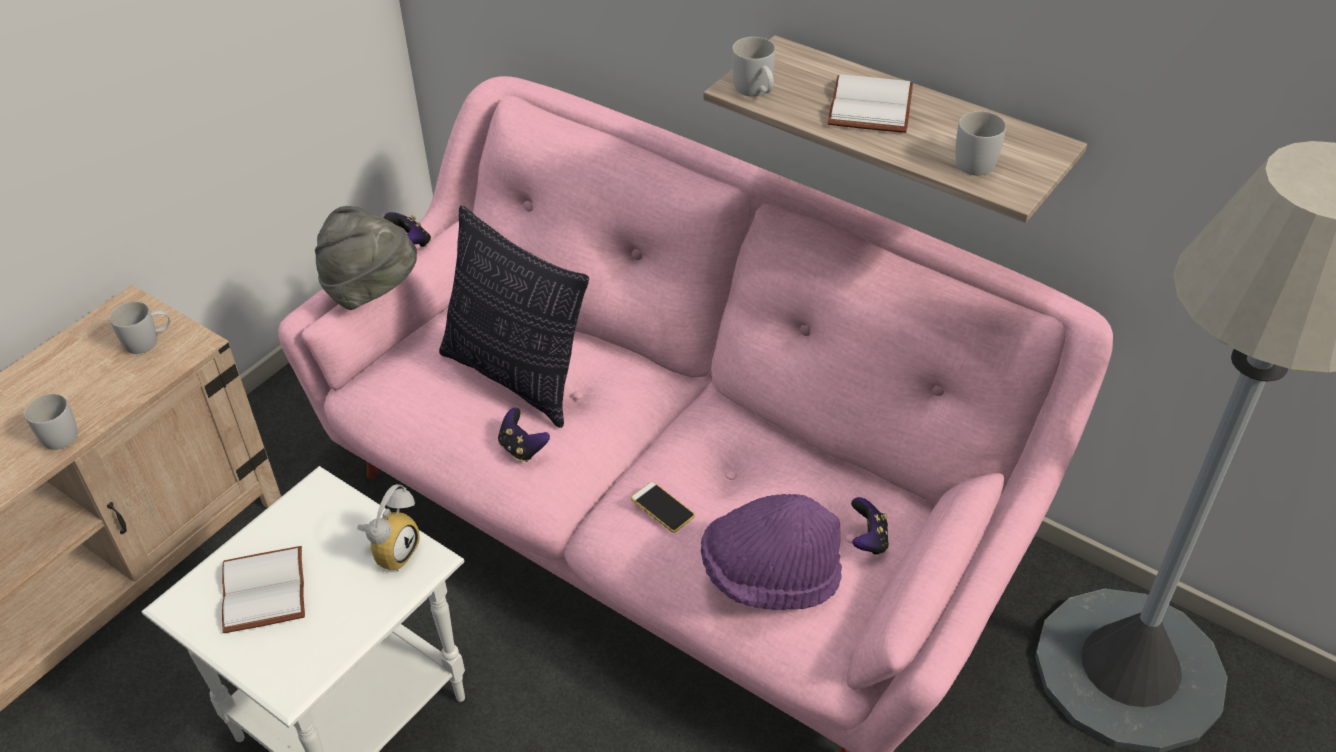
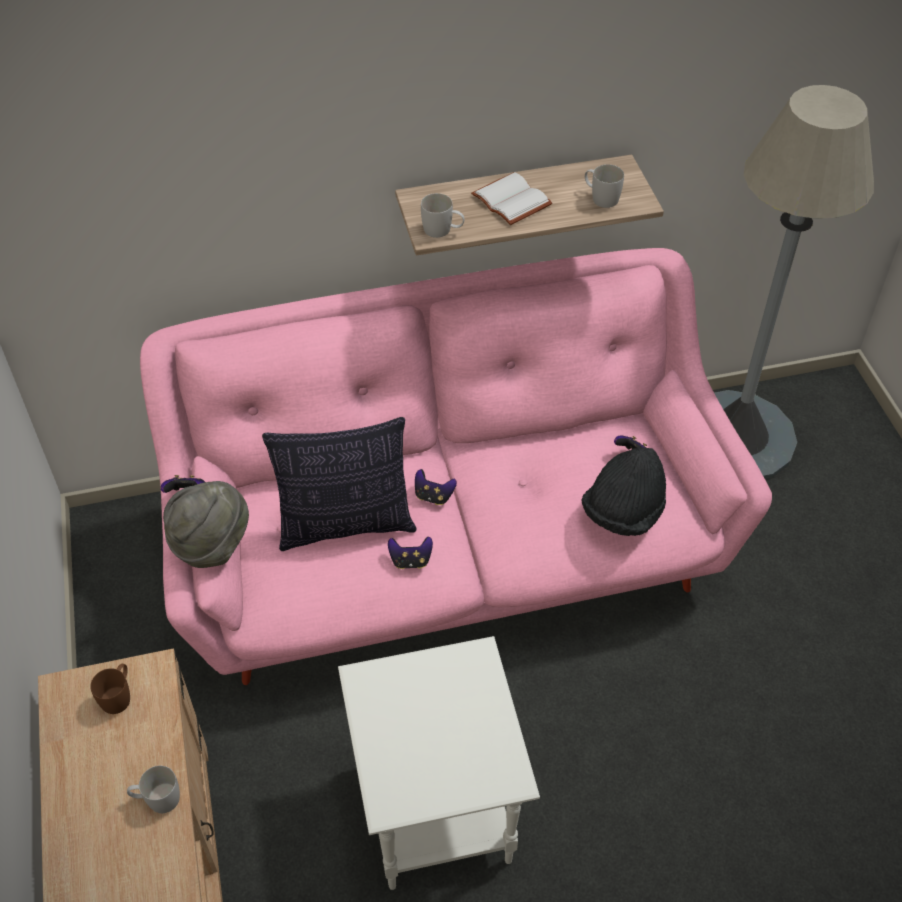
camera: 50 degrees left, 5 degrees up
(149, 341) = (118, 695): white mug -> brown mug
(267, 591) = (423, 752): white book -> none
(392, 550) = (453, 667): alarm clock -> none
(624, 415) = (433, 496): none -> game controller
(662, 507) = (526, 526): phone -> none
(770, 576) = (623, 512): purple hat -> black hat

